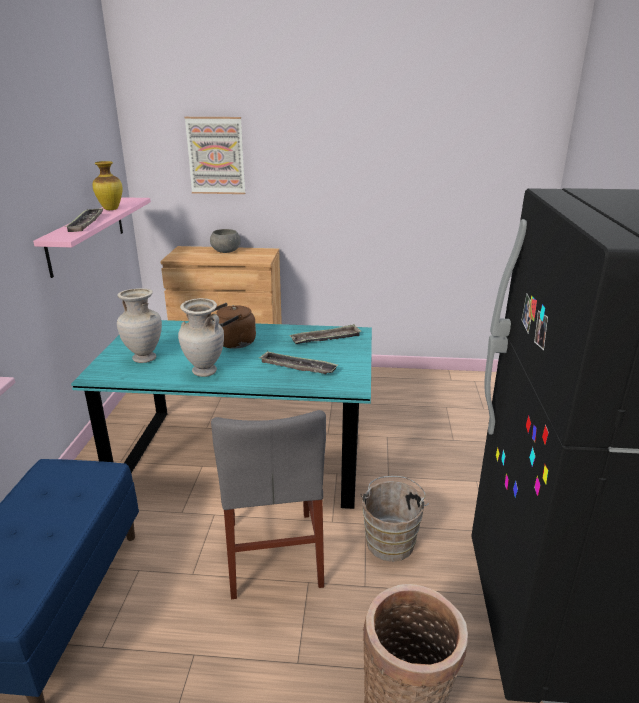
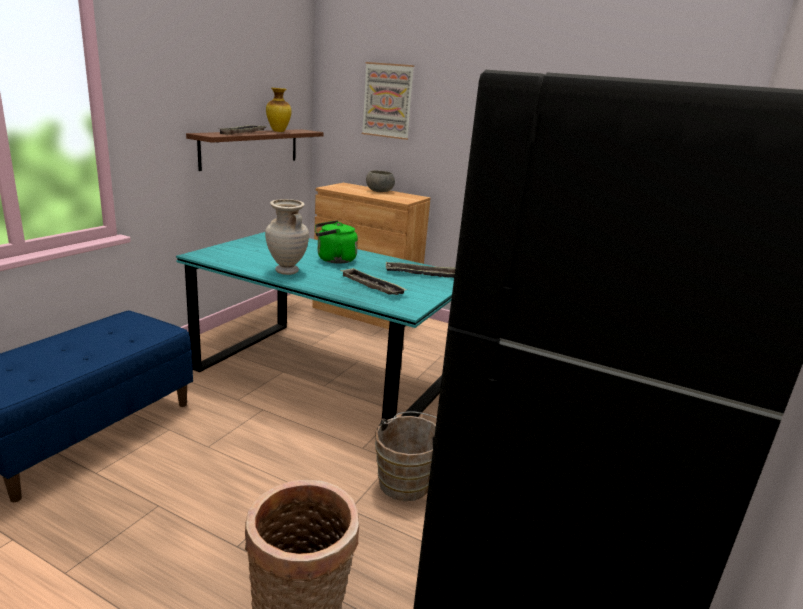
camera: 20 degrees right, 5 degrees down
(87, 234) = (251, 148): pink shelf -> brown shelf
(145, 358) = (250, 253): beige vase -> none
(233, 343) = (333, 260): brown kettle -> green kettle
(273, 552) = (289, 454): grey chair -> none

